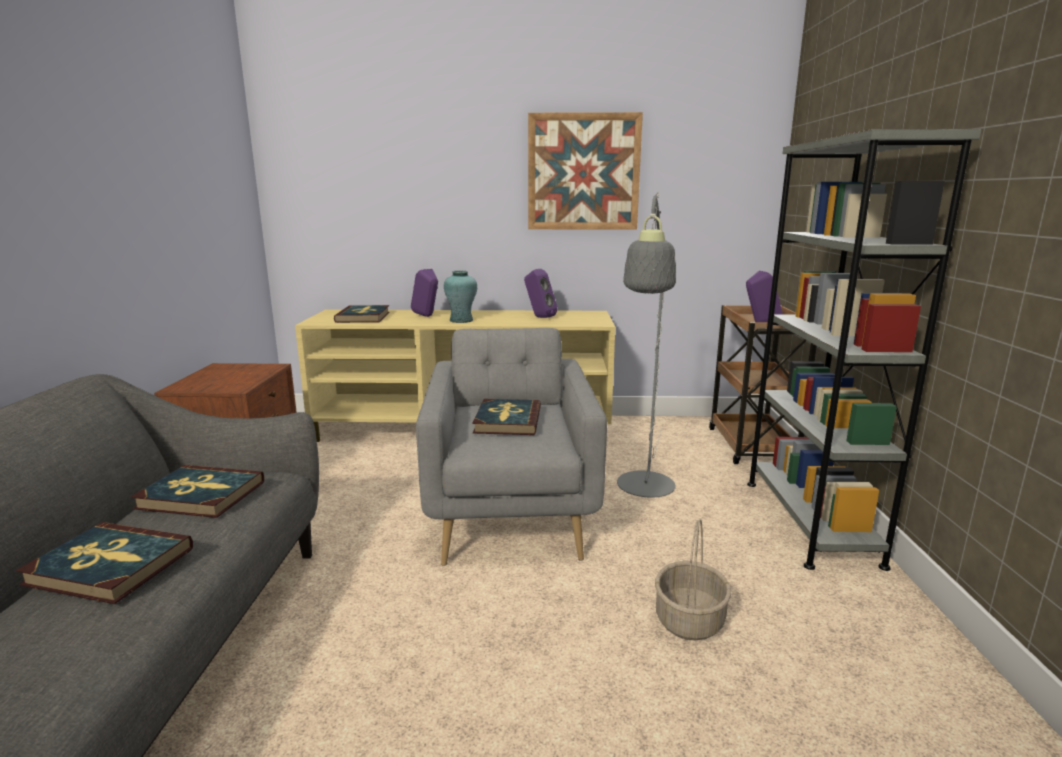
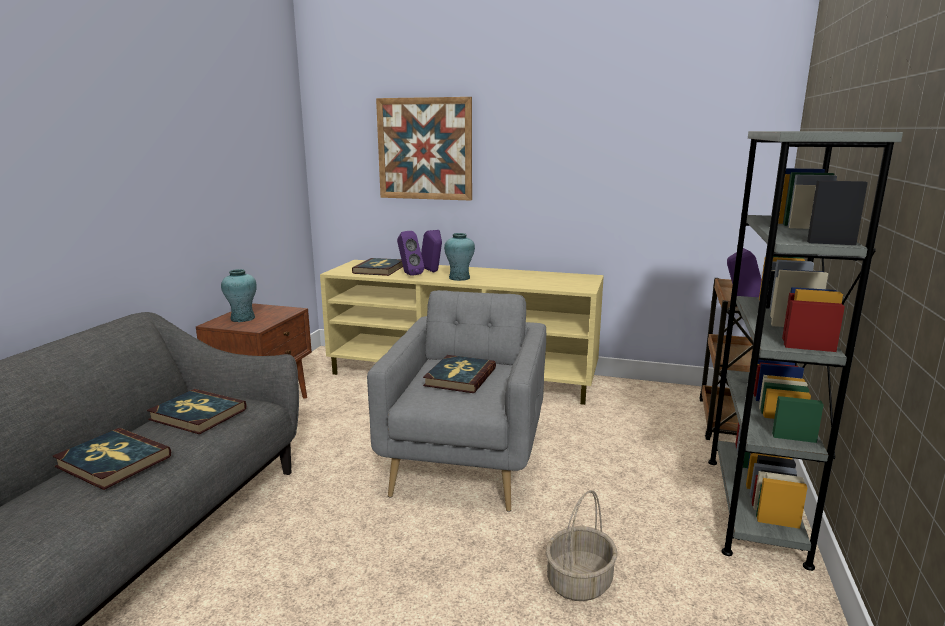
camera: 15 degrees right, 0 degrees up
(213, 380) = (242, 318): none -> turquoise vase
(539, 317) = (532, 279): purple speaker -> purple speaker (409, 274)
(583, 172) = (584, 143): picture -> picture (425, 149)
(644, 491) = (600, 455): grey floor lamp -> none

